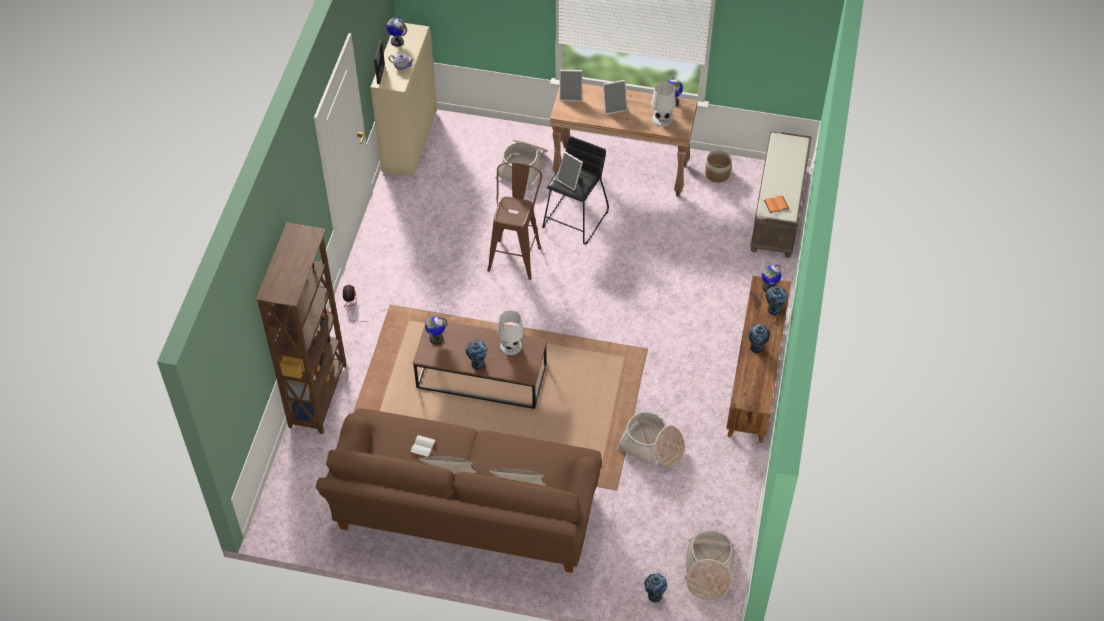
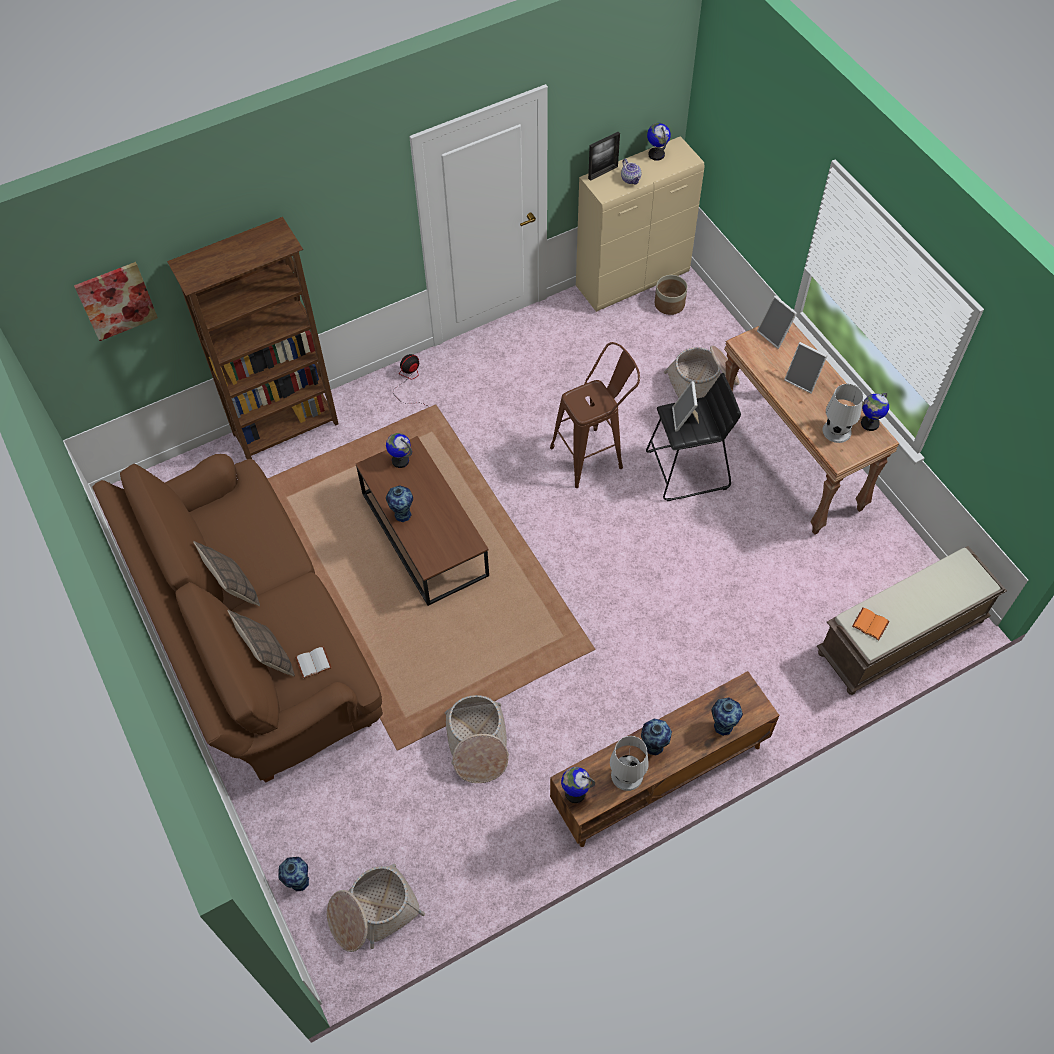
camera: 50 degrees right, 5 degrees up
(240, 351) = (116, 300): none -> picture
(422, 446) = (250, 539): white book -> white book (313, 662)
(511, 346) = (450, 525): white table lamp -> white table lamp (627, 775)
(717, 173) = (883, 546): planter -> planter (669, 304)
(769, 288) = (747, 700): globe -> globe (575, 793)

